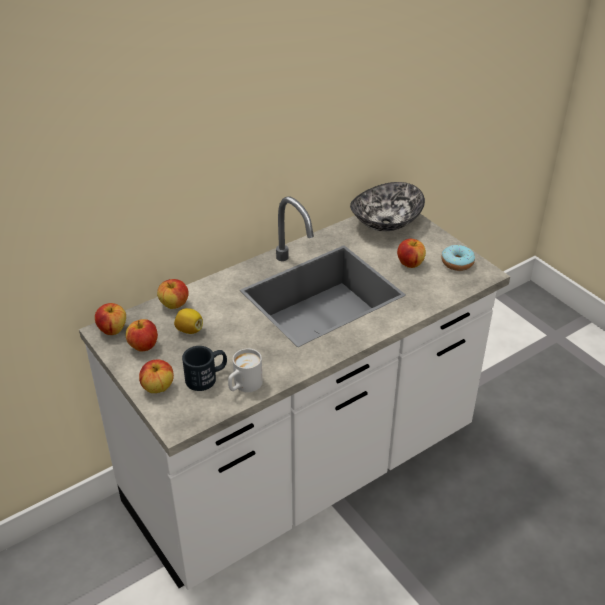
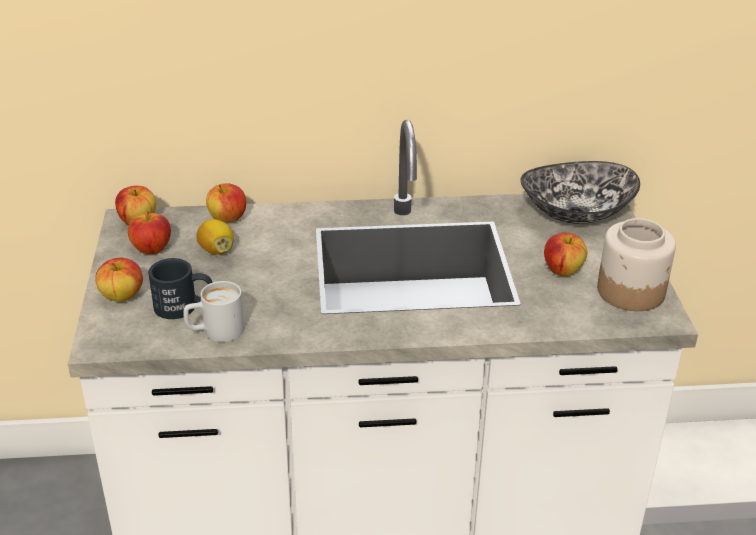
camera: 30 degrees right, 5 degrees down
(457, 263) = (631, 291): donut -> jar

